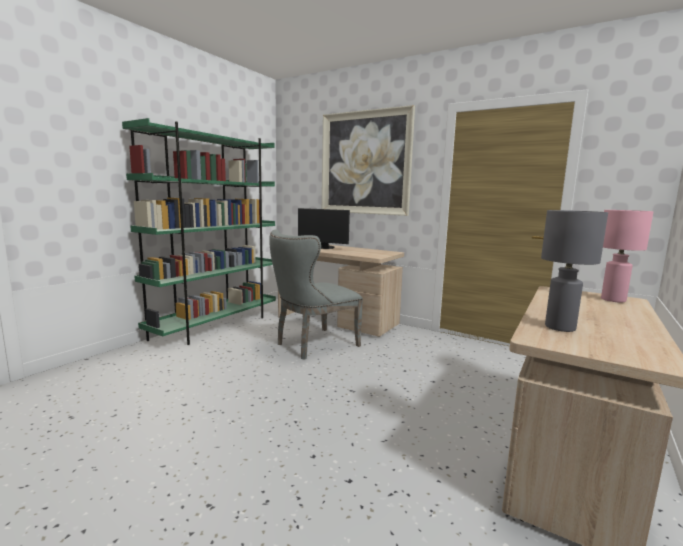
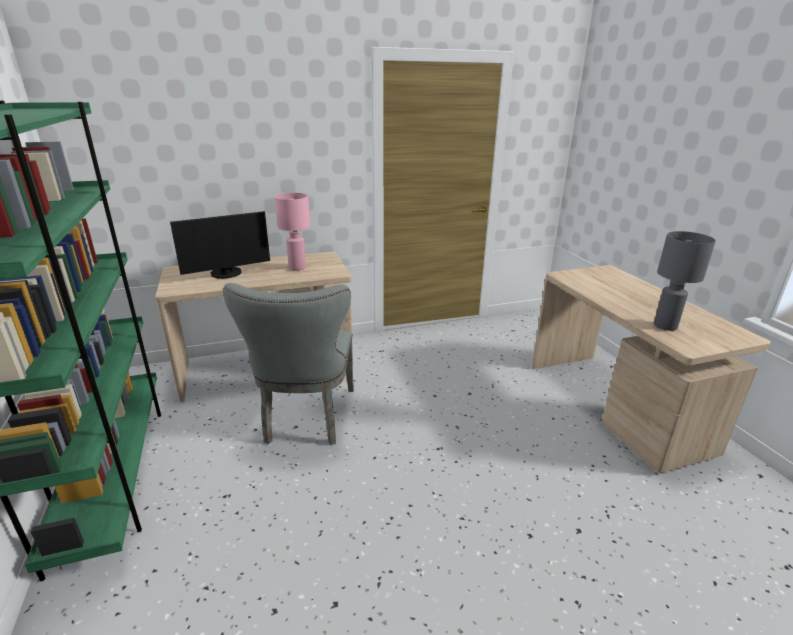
camera: 50 degrees left, 15 degrees up
(365, 163) = (252, 129): picture -> none
(614, 300) = (607, 274): pink table lamp -> pink table lamp (297, 267)

